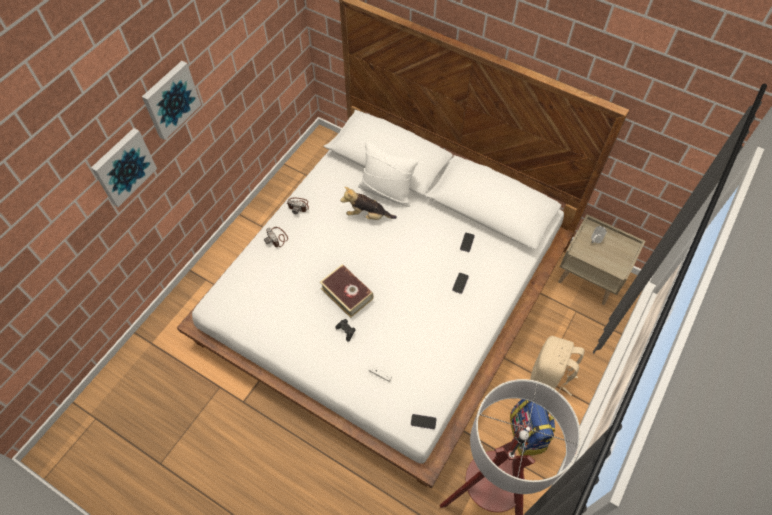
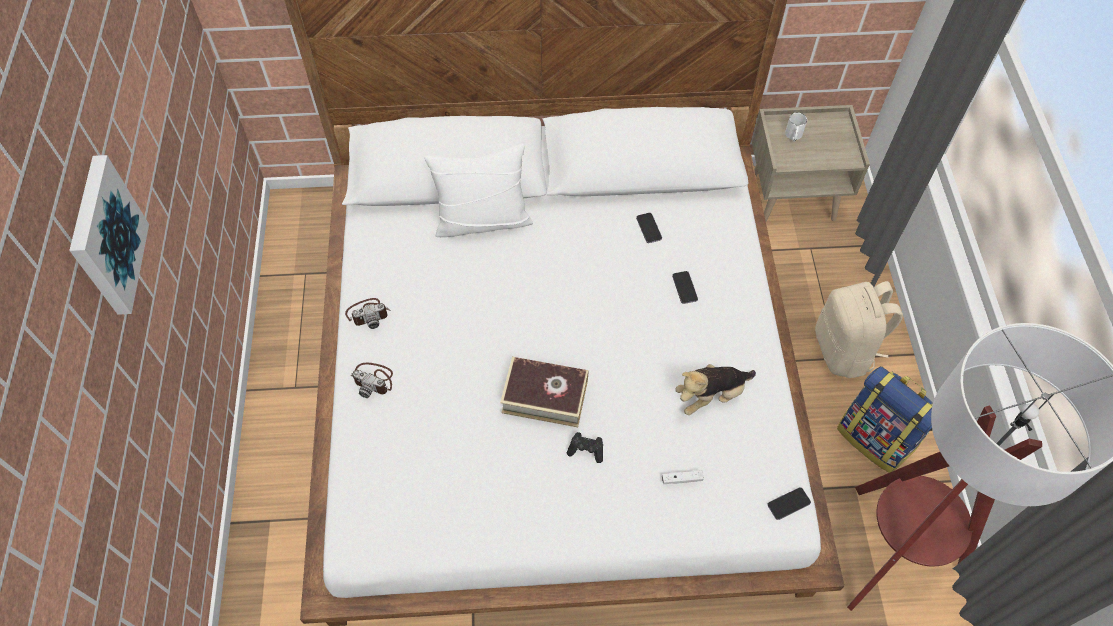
camera: 35 degrees left, 0 degrees up
(123, 166) = (94, 397): picture -> none
(367, 215) = (483, 269): plush toy -> plush toy (711, 395)

